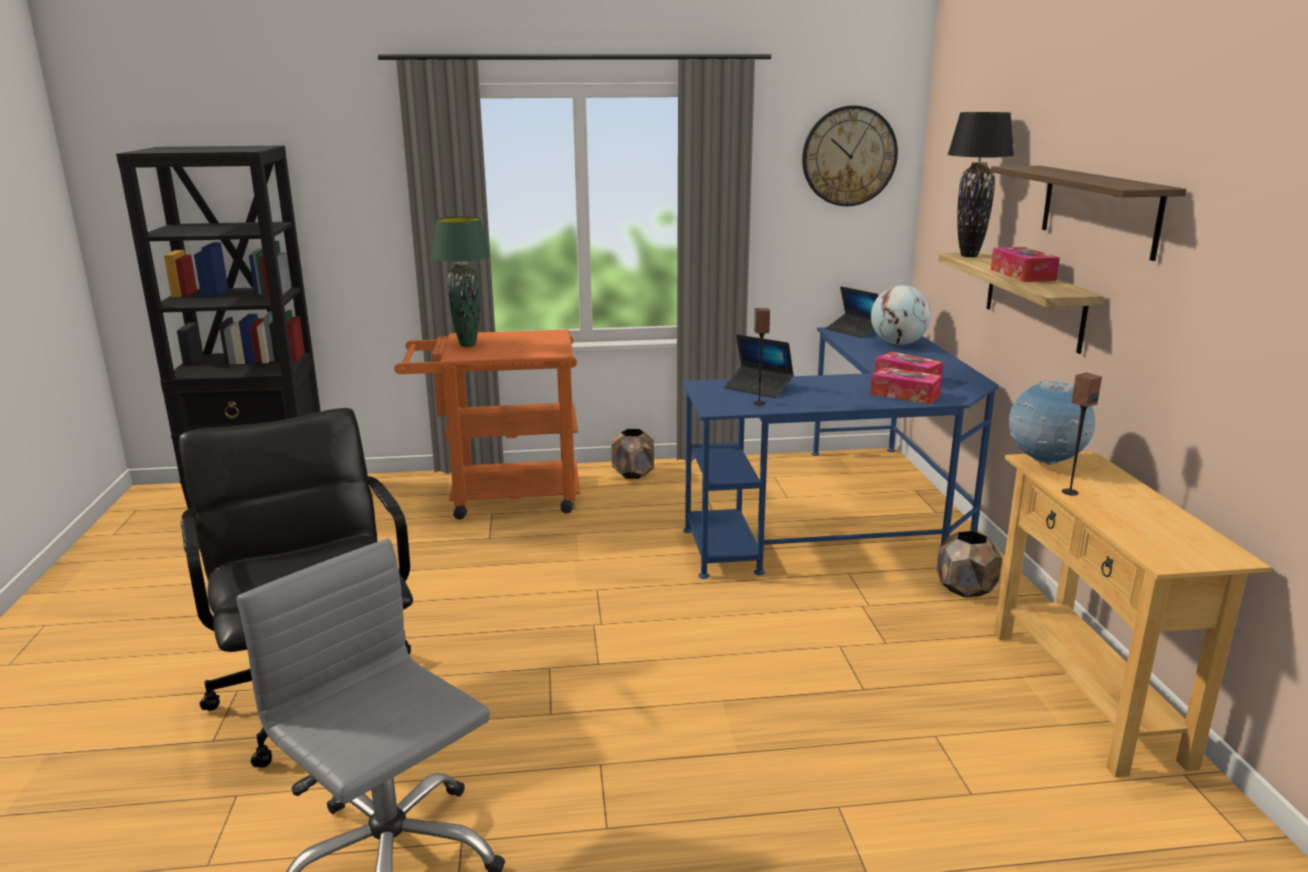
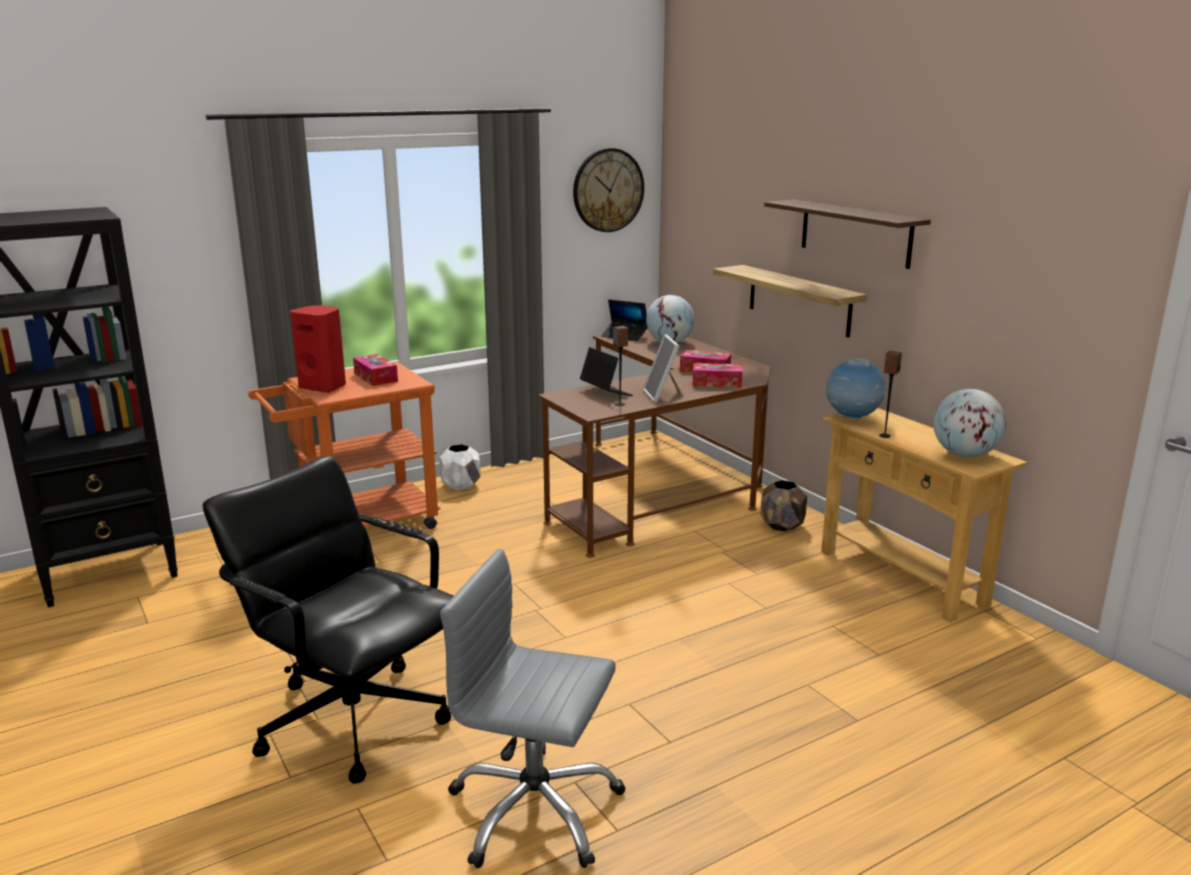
camera: 25 degrees left, 0 degrees up
(468, 345) = (324, 387): green table lamp -> red speaker
(633, 474) = (461, 486): brown planter -> white planter
(758, 388) = (605, 392): laptop -> laptop turned 135 degrees counterclockwise
(821, 400) = (663, 396): none -> picture frame
(850, 515) = (662, 488): blue desk -> brown desk
(969, 256) = (738, 269): black table lamp -> none
(1022, 275) = (795, 282): tissue box -> tissue box (375, 377)
(1170, 538) = (964, 455): none -> globe

